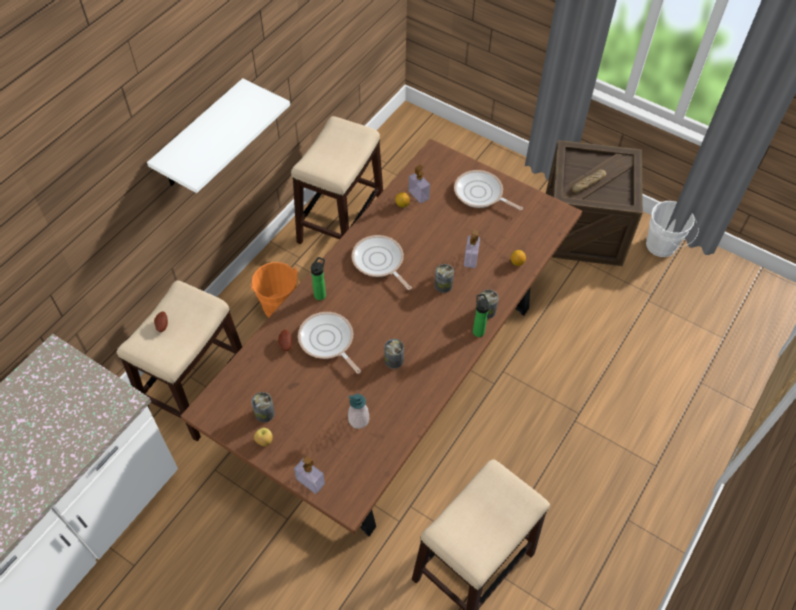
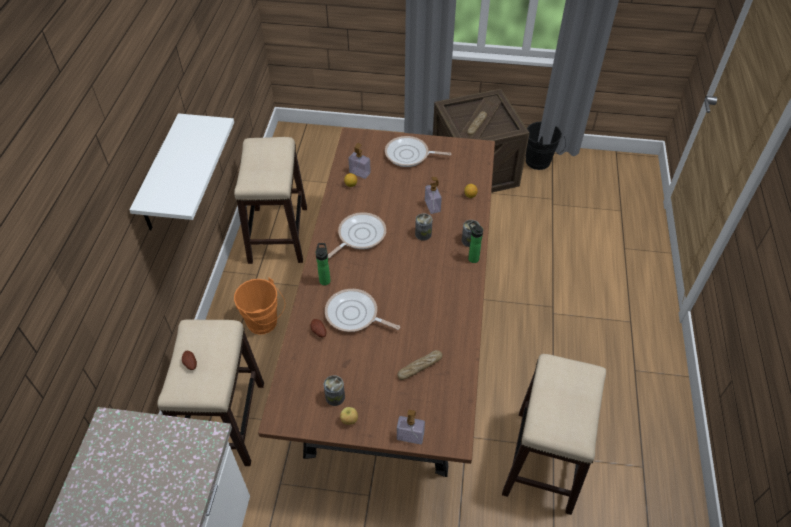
camera: 25 degrees left, 5 degrees down
(358, 419) = (420, 367): soap dispenser -> bread
(379, 262) = (359, 235): frying pan -> frying pan turned 105 degrees clockwise
(393, 360) = (419, 308): can -> none
(663, 247) = (540, 162): white bucket -> black bucket

